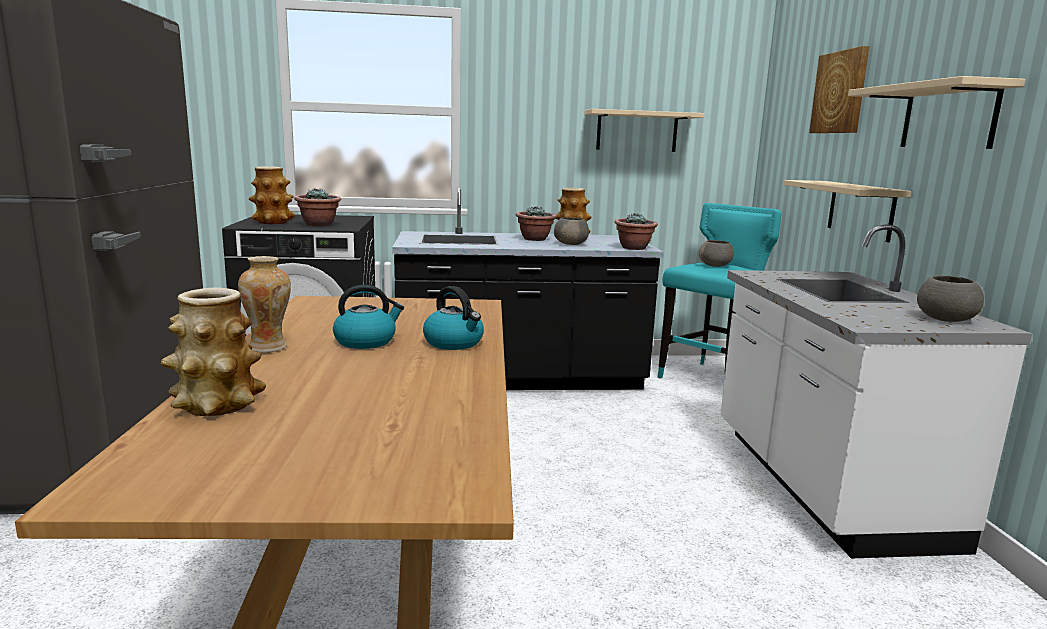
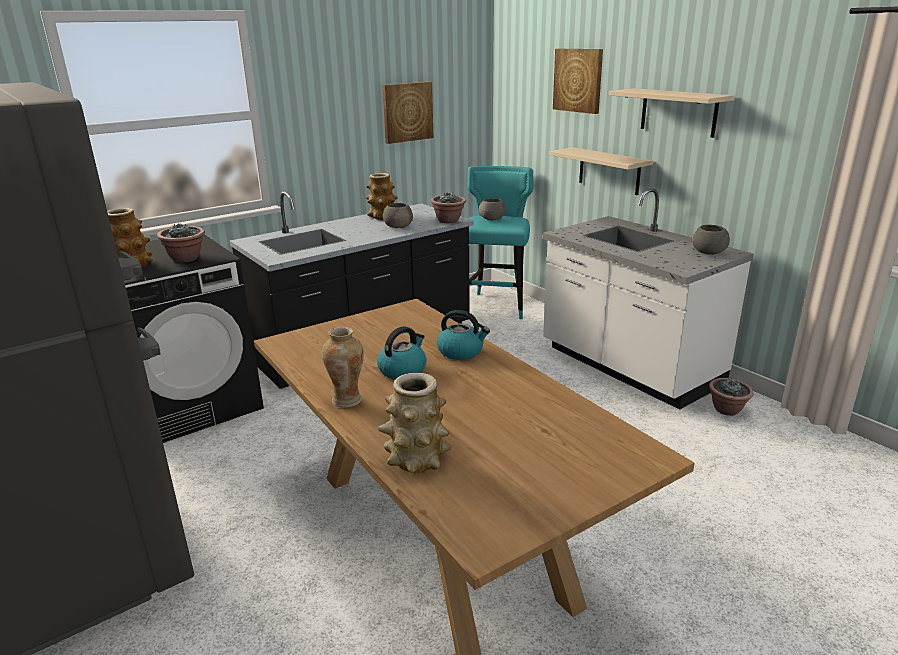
camera: 30 degrees left, 10 degrees up
(535, 239) = (361, 226): potted plant -> potted plant (727, 410)
(637, 131) = (407, 112): beige shelf -> picture

